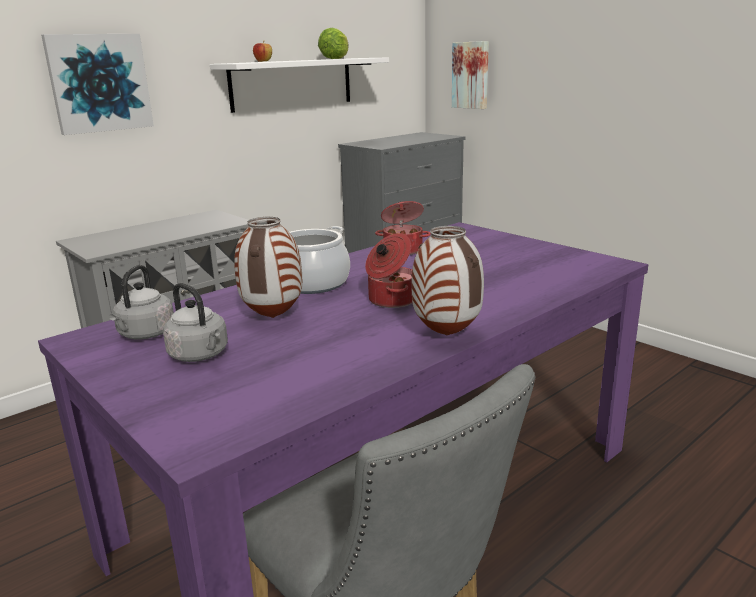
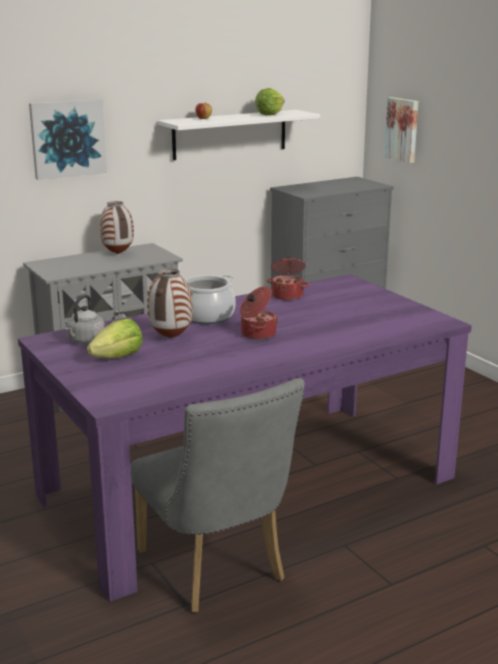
camera: 10 degrees right, 0 degrees up
(200, 355) = (118, 357): grey kettle -> lettuce
(448, 335) = (282, 361): vase -> vase (118, 254)

